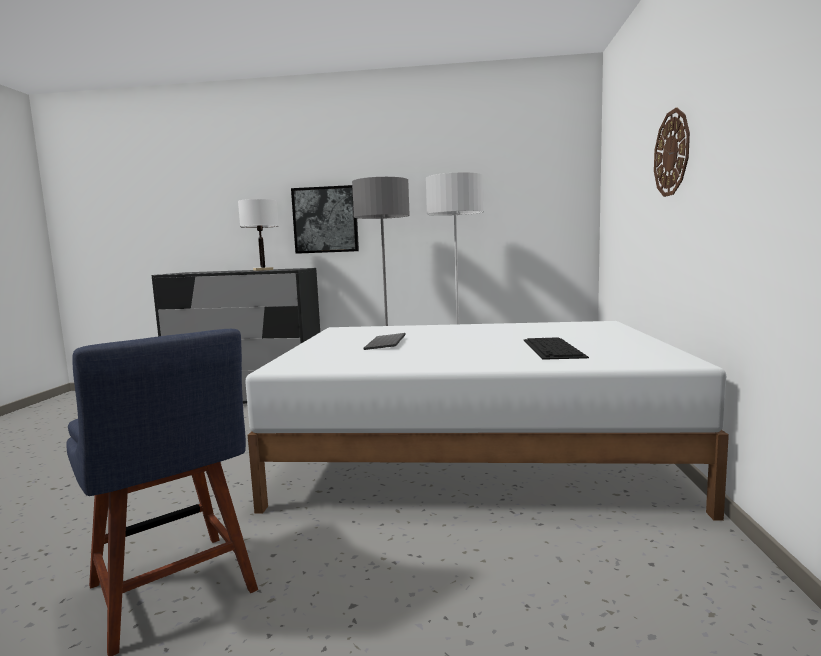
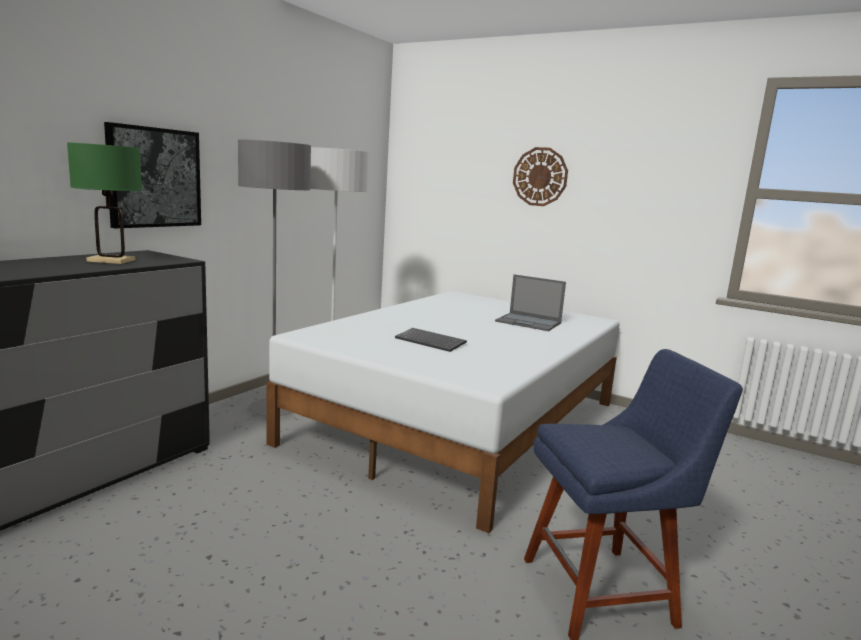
camera: 65 degrees left, 5 degrees up
(263, 270) = (111, 260): white table lamp -> green table lamp
(553, 348) = (529, 322): keyboard -> laptop

